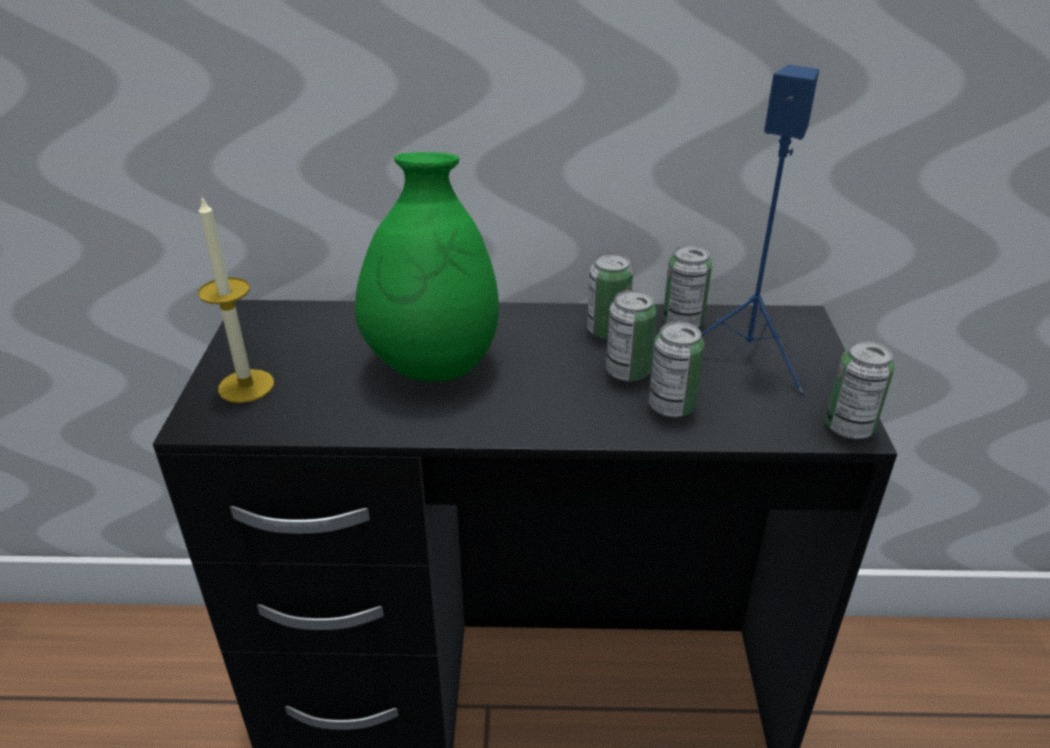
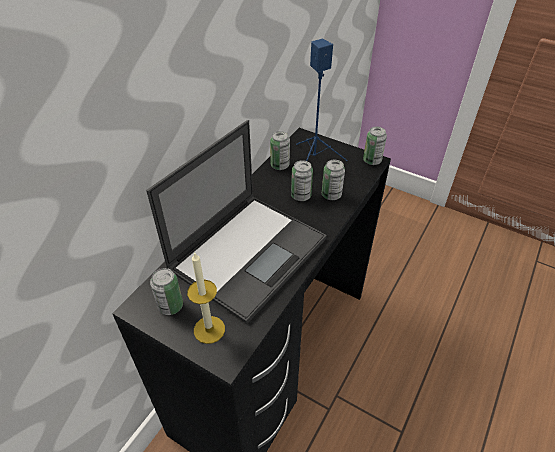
camera: 60 degrees left, 10 degrees up
(433, 365) = (249, 252): green vase -> laptop
(607, 330) = (268, 188): can -> can (170, 306)

